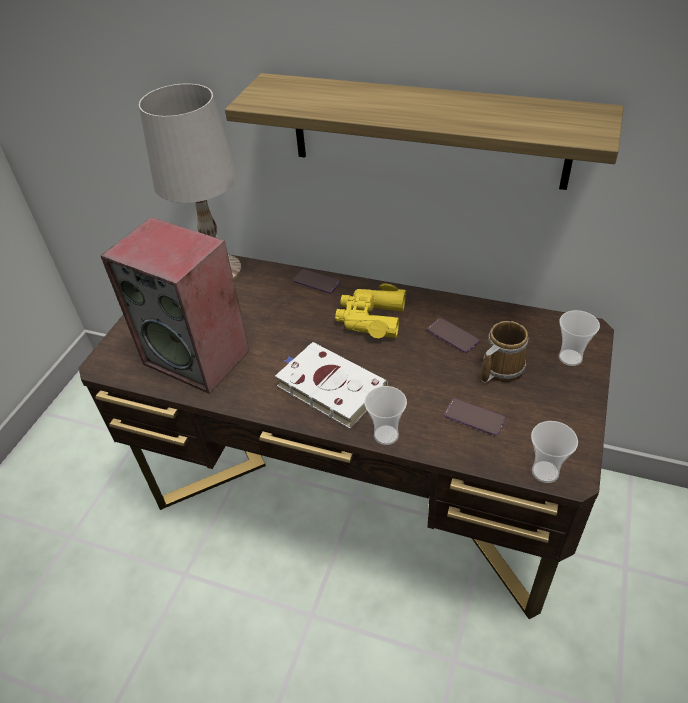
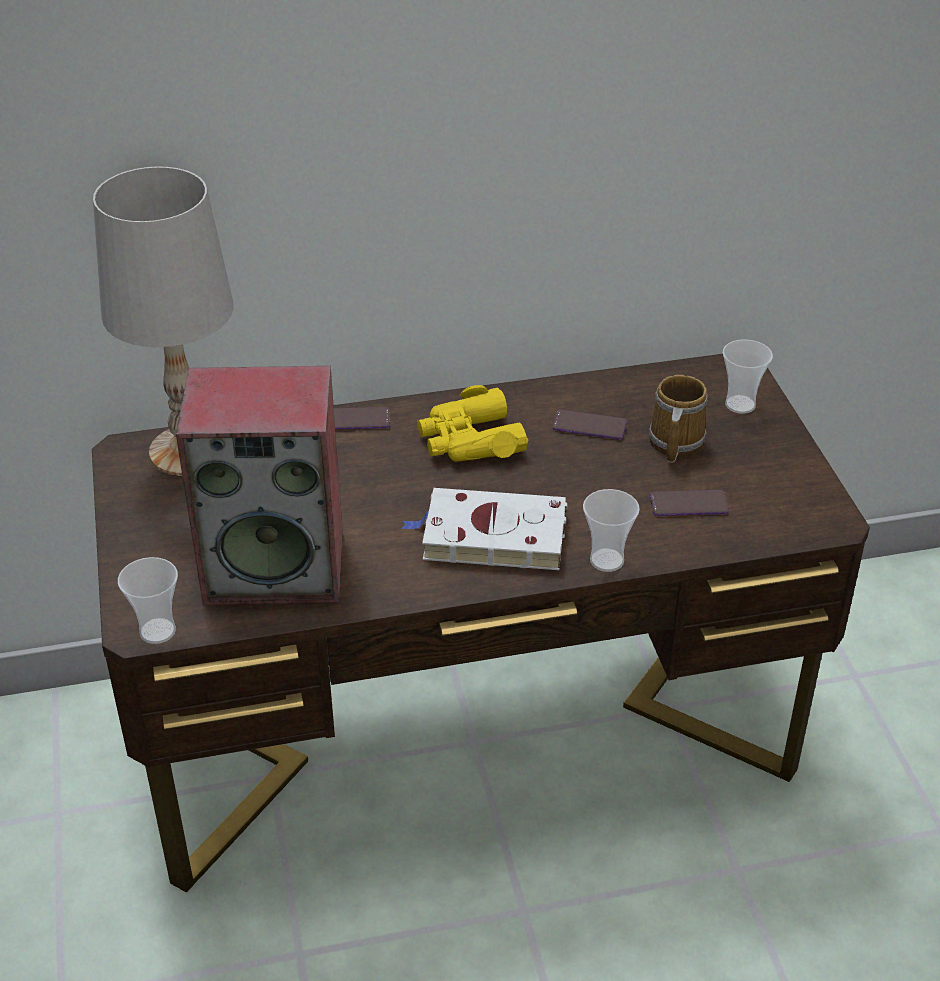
camera: 35 degrees left, 5 degrees down
(427, 131) = (498, 162): shelf -> none
(545, 472) = (805, 529): cup -> cup (157, 631)

